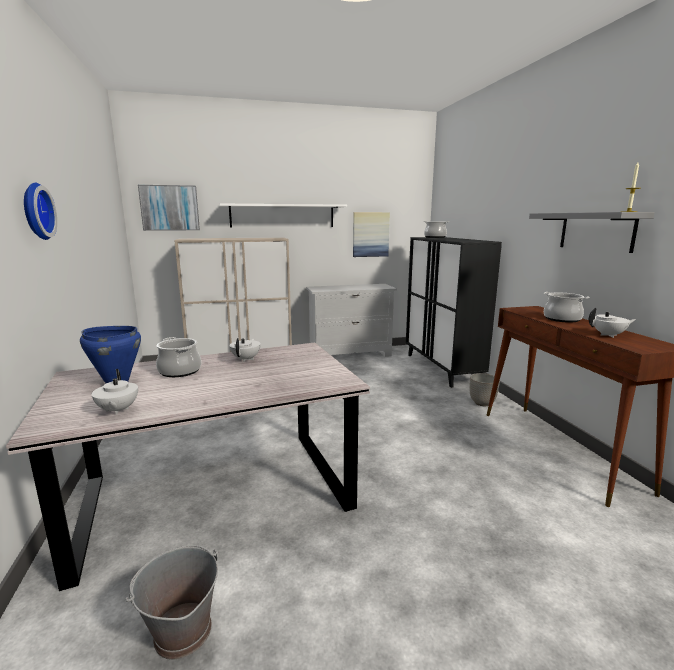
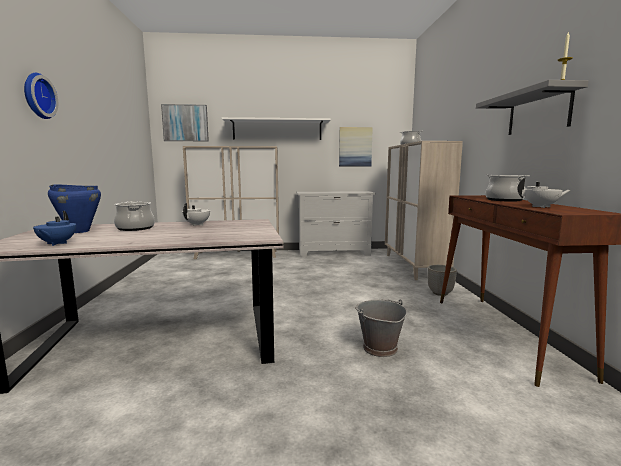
camera: 10 degrees right, 5 degrees down
(117, 410) = (56, 243): white teapot -> blue teapot
(182, 632) = (63, 437): grey bucket -> grey bucket (379, 348)
(442, 368) = (414, 266): black cabinet -> beige cabinet

